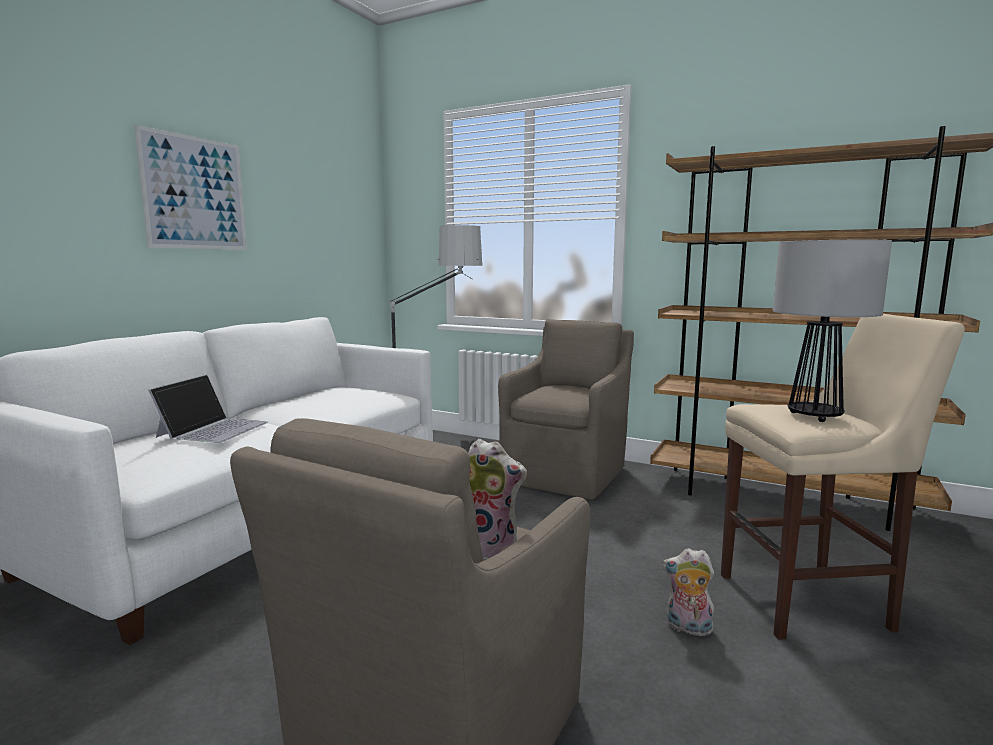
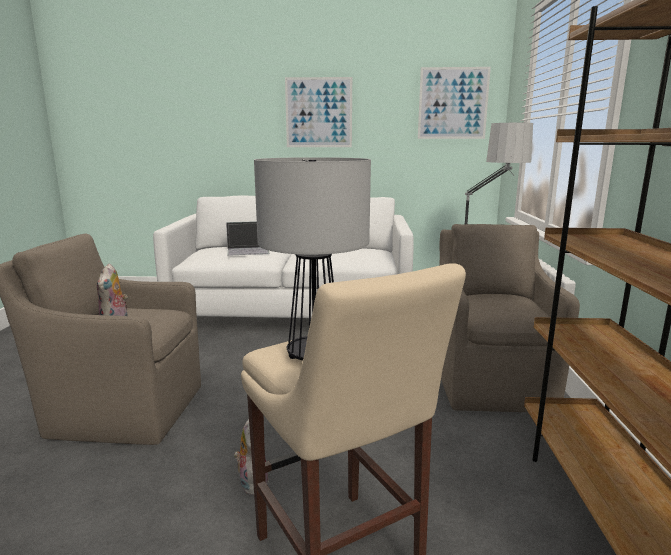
camera: 65 degrees right, 5 degrees up
(344, 199) = (453, 103): none -> picture
(566, 473) = (491, 382): brown armchair -> brown armchair turned 90 degrees counterclockwise

